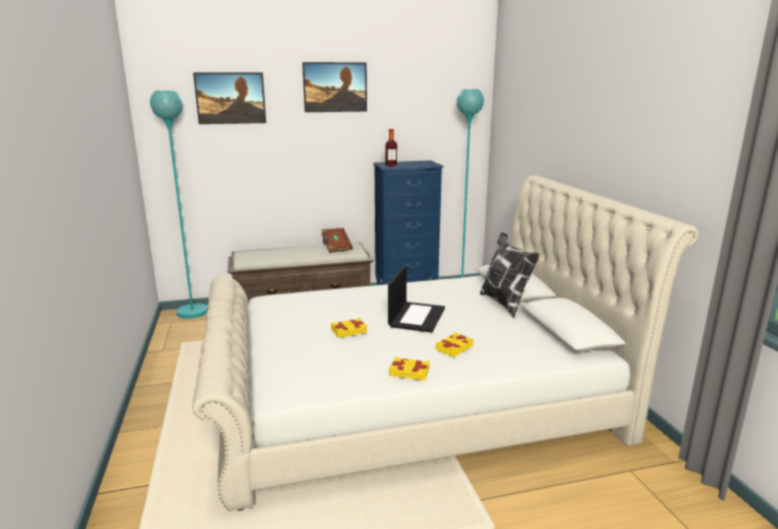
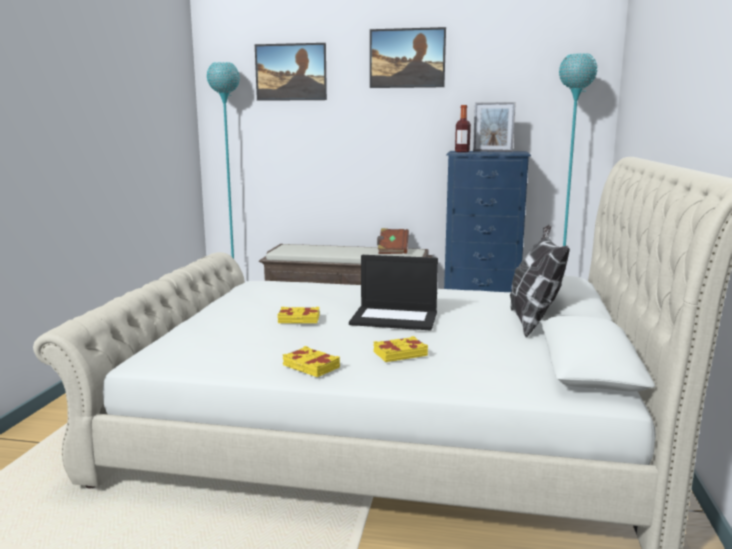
camera: 25 degrees right, 5 degrees down
(410, 163) = (492, 151): none -> picture frame
(416, 316) = (395, 318): laptop -> laptop turned 60 degrees clockwise

